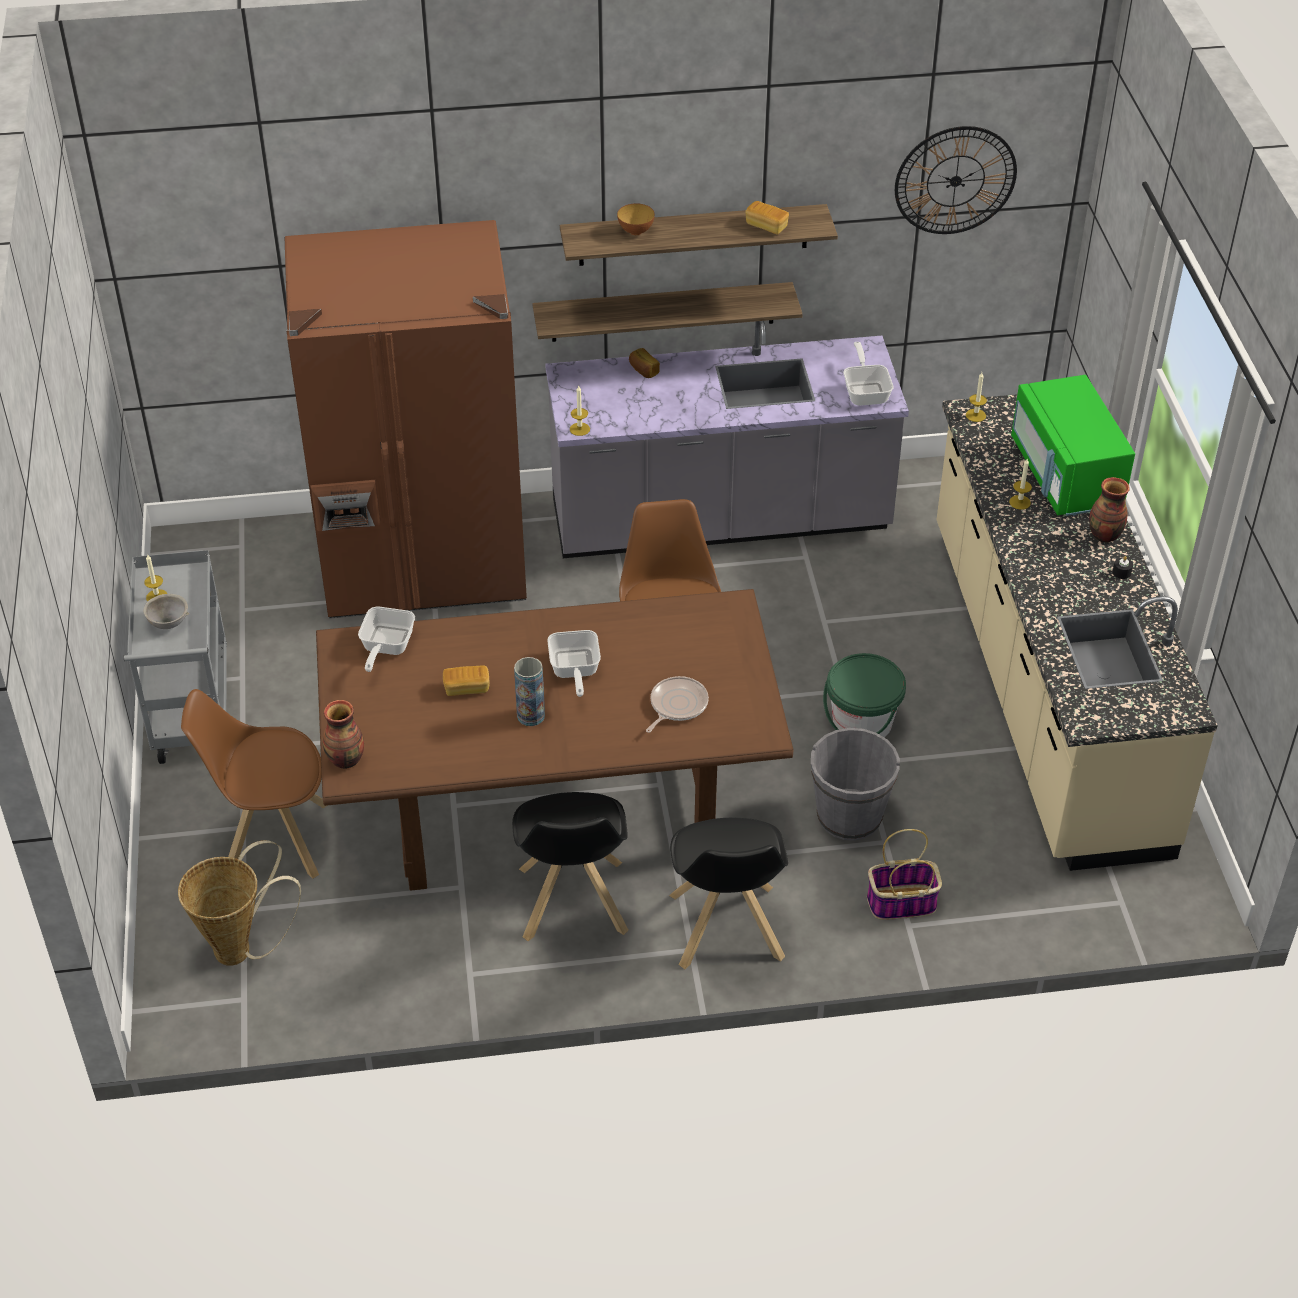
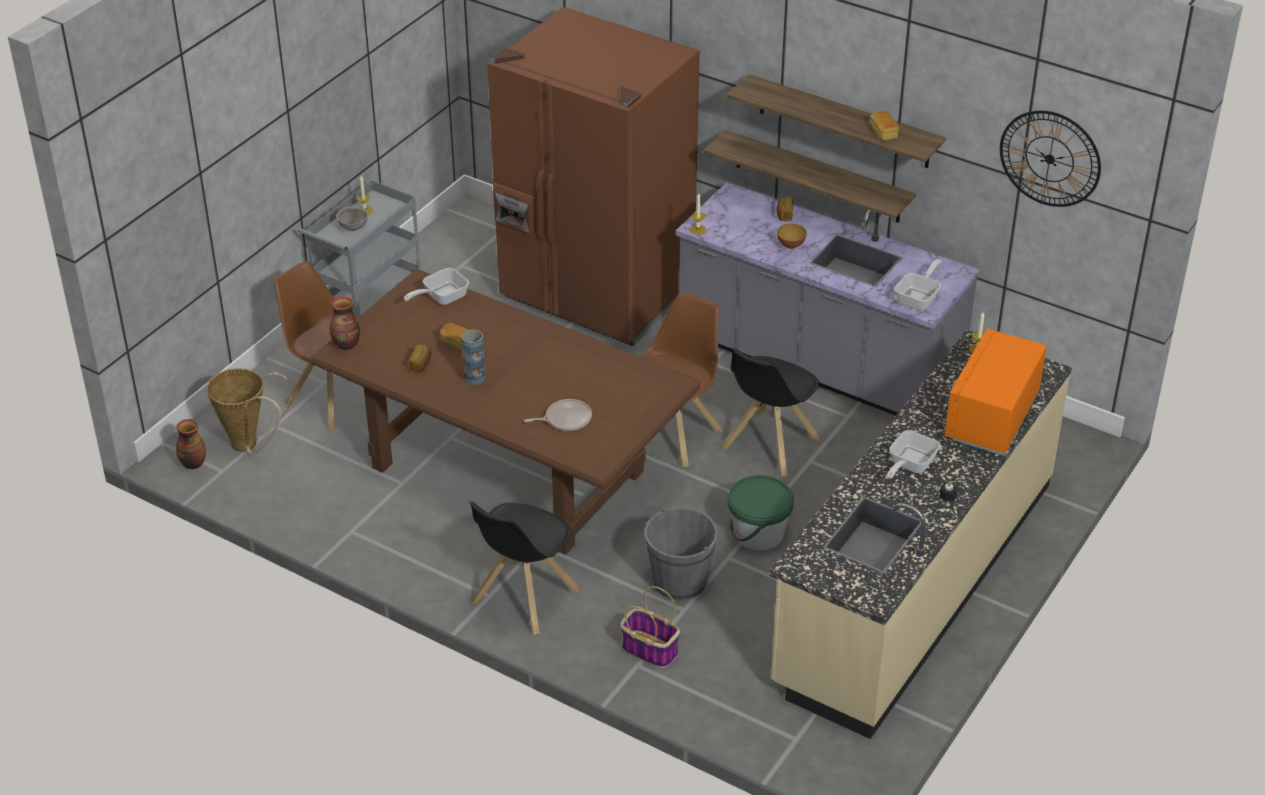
camera: 40 degrees right, 5 degrees down
(456, 734) = (421, 364): none -> bread
(572, 903) = (453, 529): black chair -> black chair (768, 445)
(574, 671) = (530, 368): frying pan -> frying pan (909, 465)
(636, 231) = (791, 98): bowl -> bowl (791, 246)
(1020, 502) = (934, 417): candle -> none
(1065, 476) = (991, 418): green microwave -> orange microwave
(1104, 535) = (967, 467): vase -> vase (192, 463)

